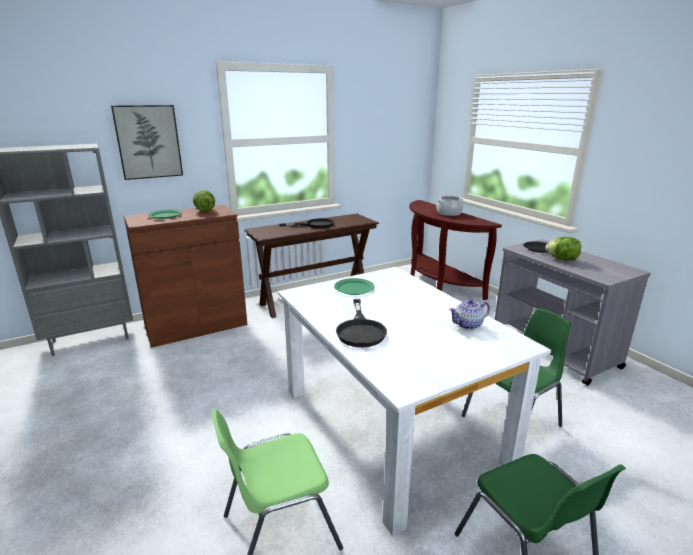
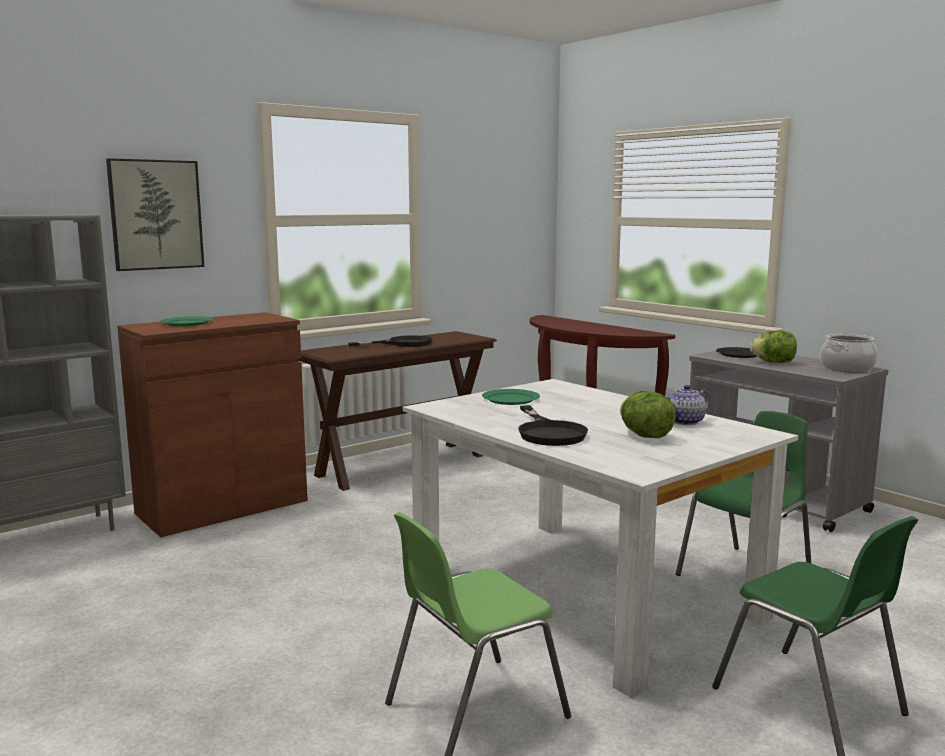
camera: 10 degrees left, 10 degrees down
(205, 210) = (244, 317): lettuce -> lettuce (645, 436)
(449, 213) = (594, 326): cooking pot -> cooking pot (847, 368)

